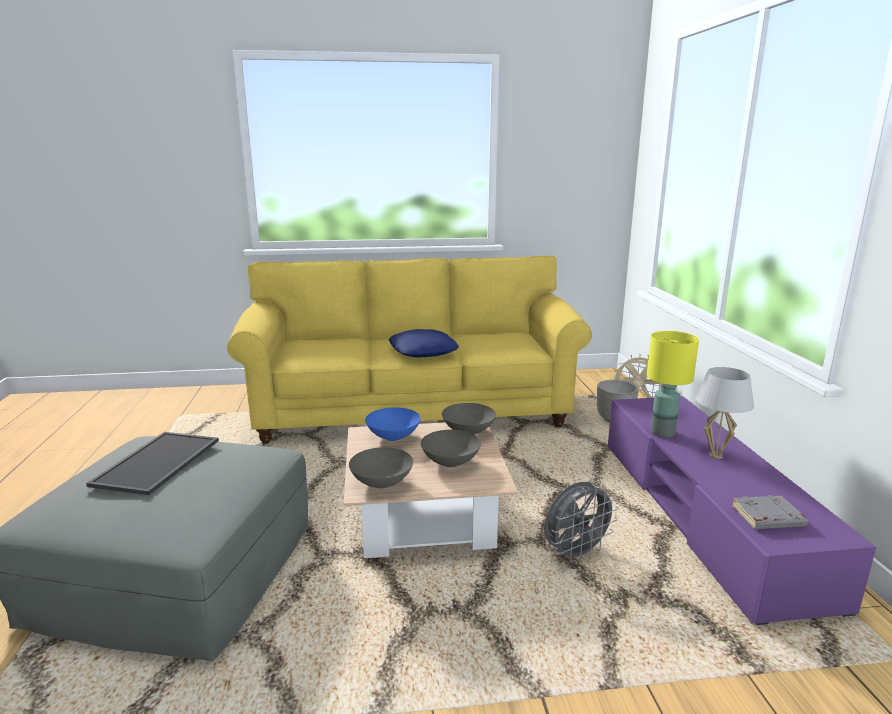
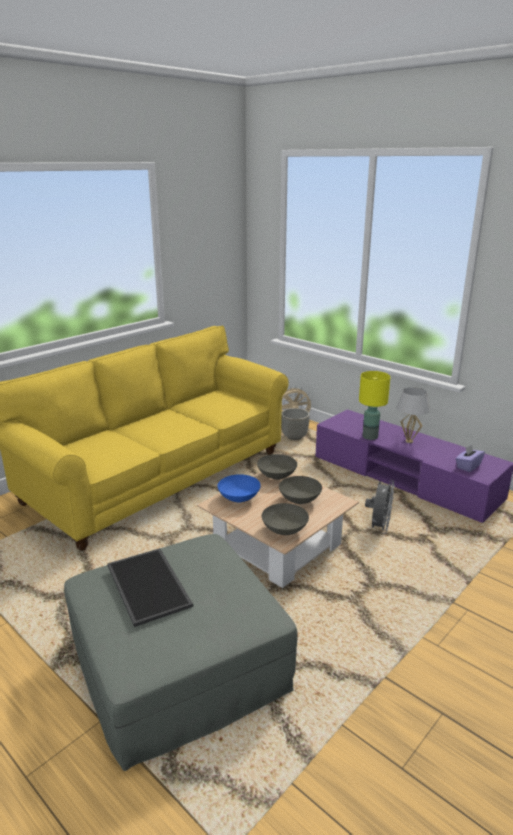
camera: 40 degrees left, 5 degrees up
(423, 351) = (179, 426): blue pillow -> none
(767, 518) = (468, 466): grey book -> purple tissue box

